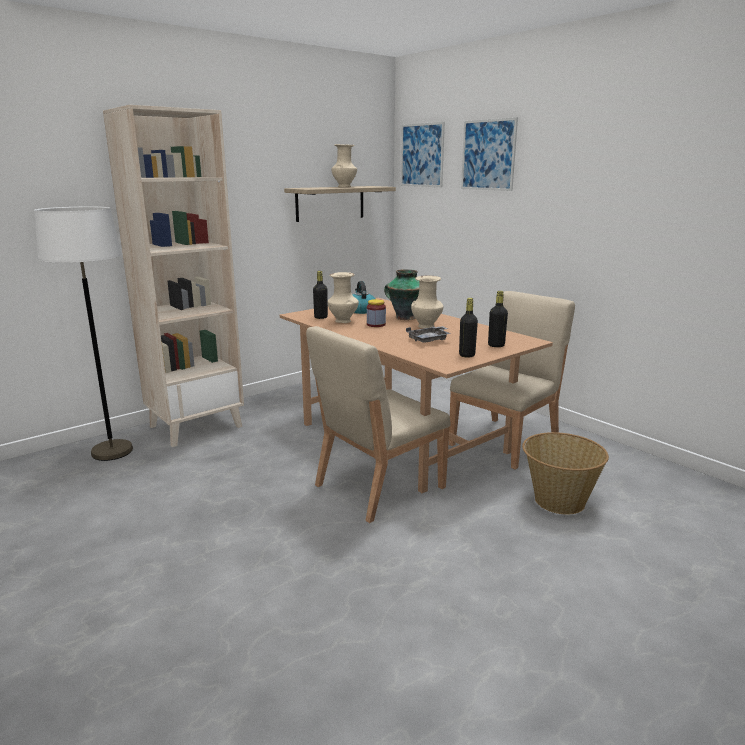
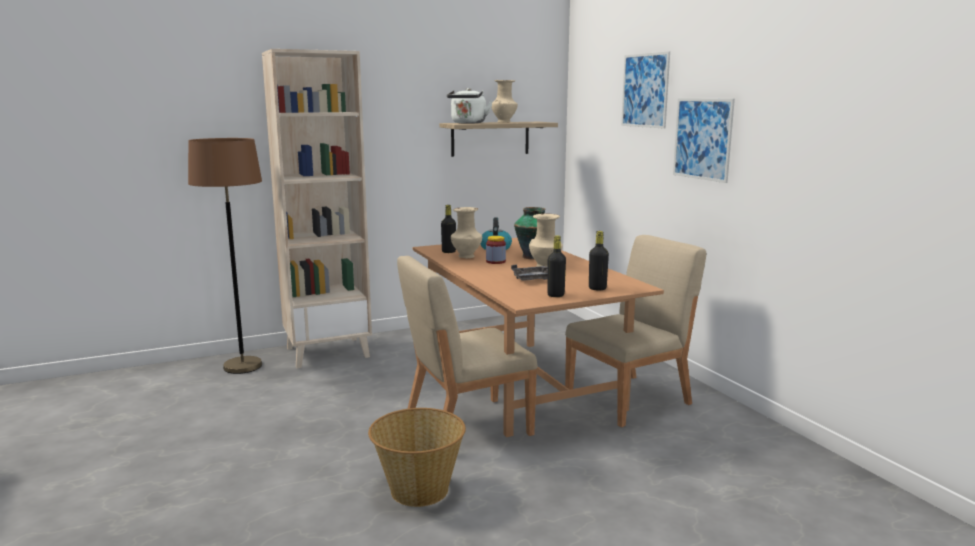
camera: 15 degrees right, 5 degrees down
(112, 451) = (242, 366): white floor lamp -> brown floor lamp
(315, 188) = (468, 123): none -> white kettle
(422, 155) = (589, 90): picture -> picture (702, 139)
(558, 500) = (647, 462): basket -> basket (418, 489)

